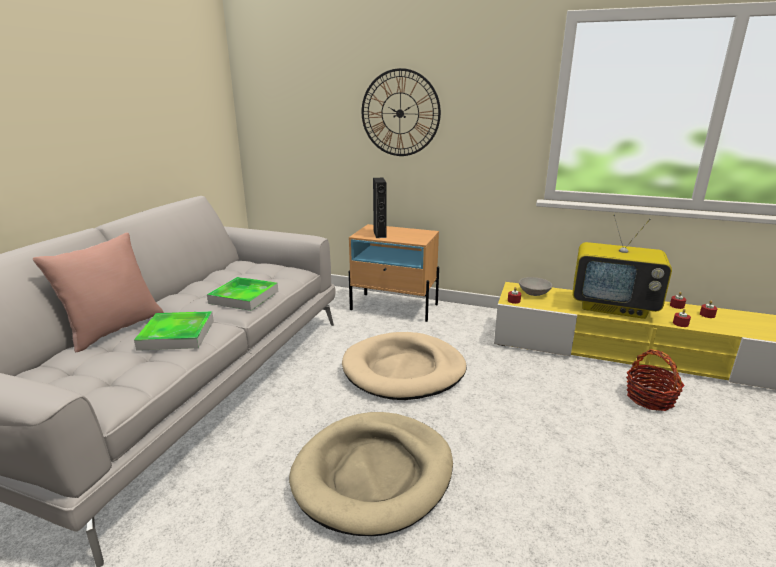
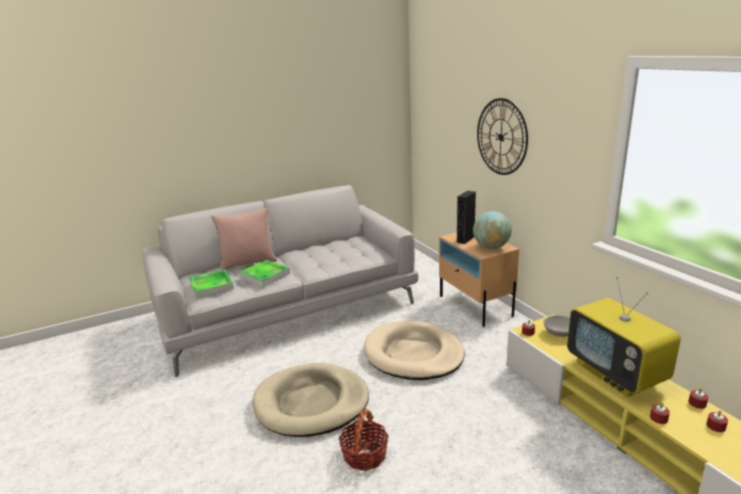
camera: 45 degrees right, 0 degrees up
(244, 297) = (324, 263): tray -> tray (211, 286)
(415, 234) = (491, 247): none -> globe
(650, 398) = (576, 471): basket -> basket (364, 455)

